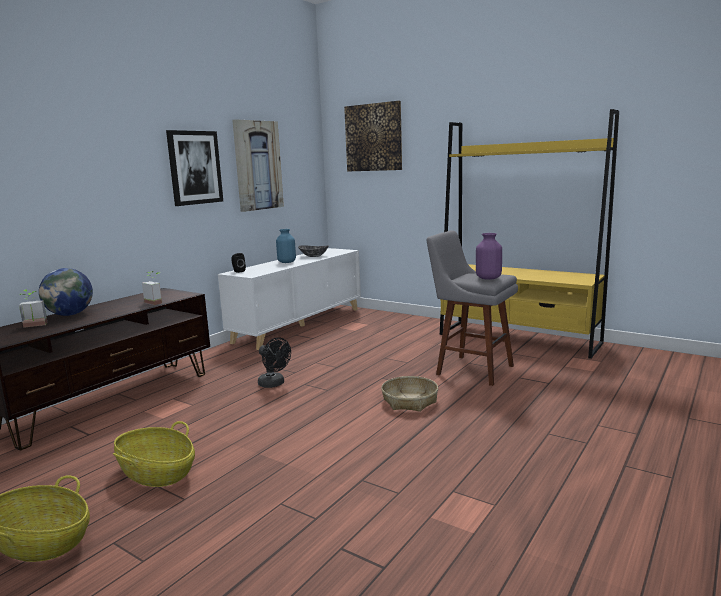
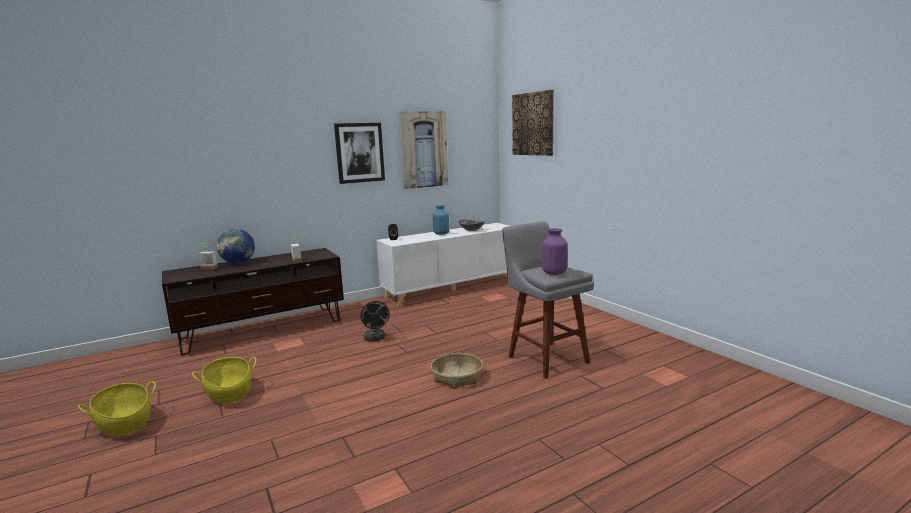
camera: 25 degrees right, 0 degrees up
(518, 339) = (629, 335): yellow bookcase -> none

